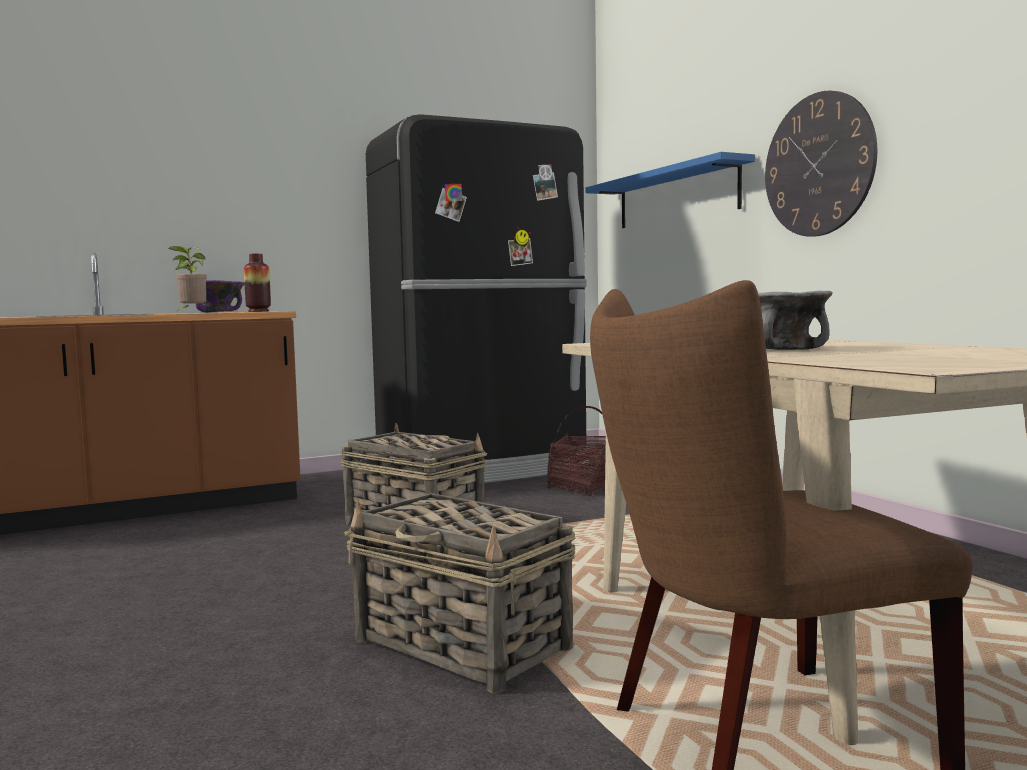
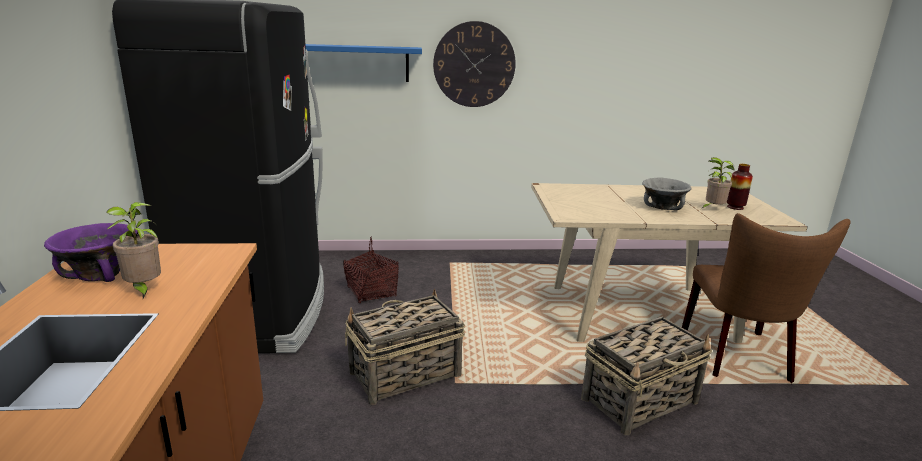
camera: 70 degrees left, 15 degrees up
(258, 311) = (205, 256): vase -> vase (735, 207)
(863, 355) = (712, 209): none -> potted plant

